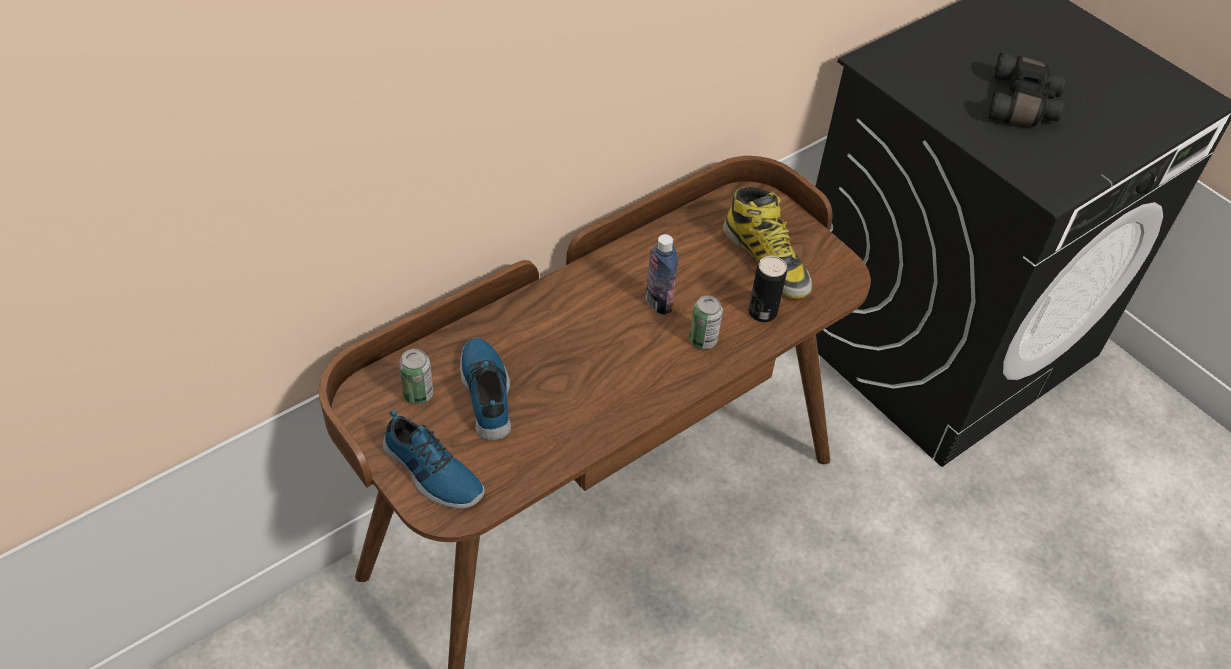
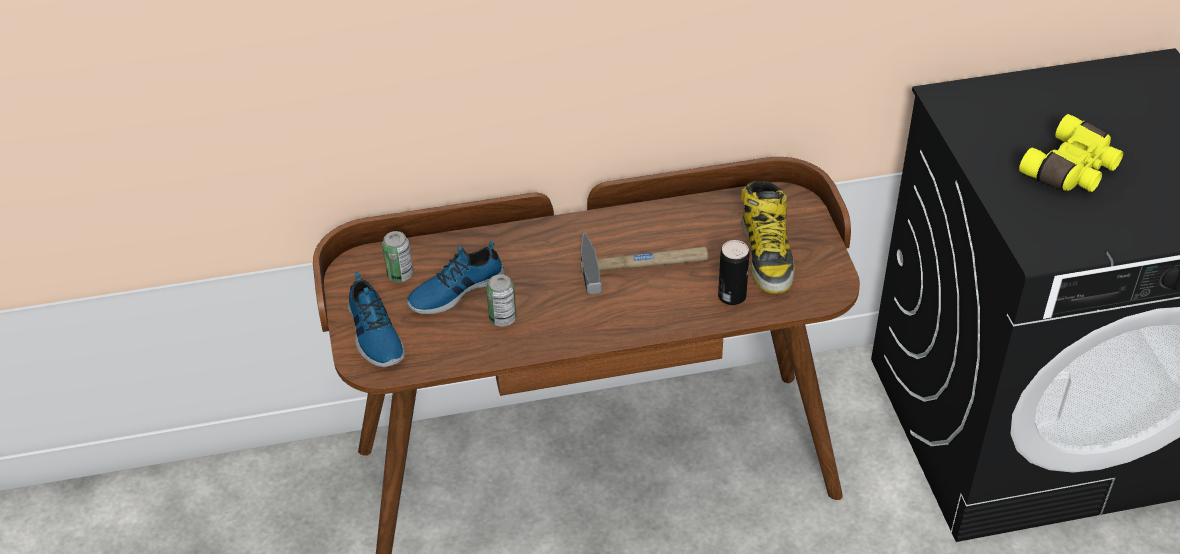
camera: 30 degrees right, 5 degrees down
(488, 392) = (455, 290): shoe -> shoe turned 135 degrees counterclockwise
(658, 303) = (643, 262): bottle -> hammer
(703, 340) = (662, 303): can -> can (502, 319)
(1023, 105) = (1072, 170): black binoculars -> yellow binoculars

